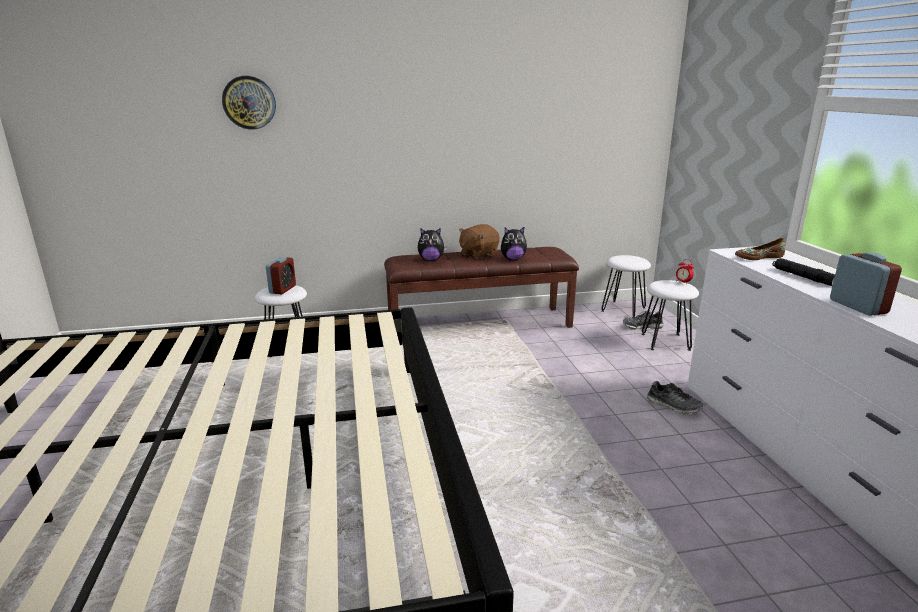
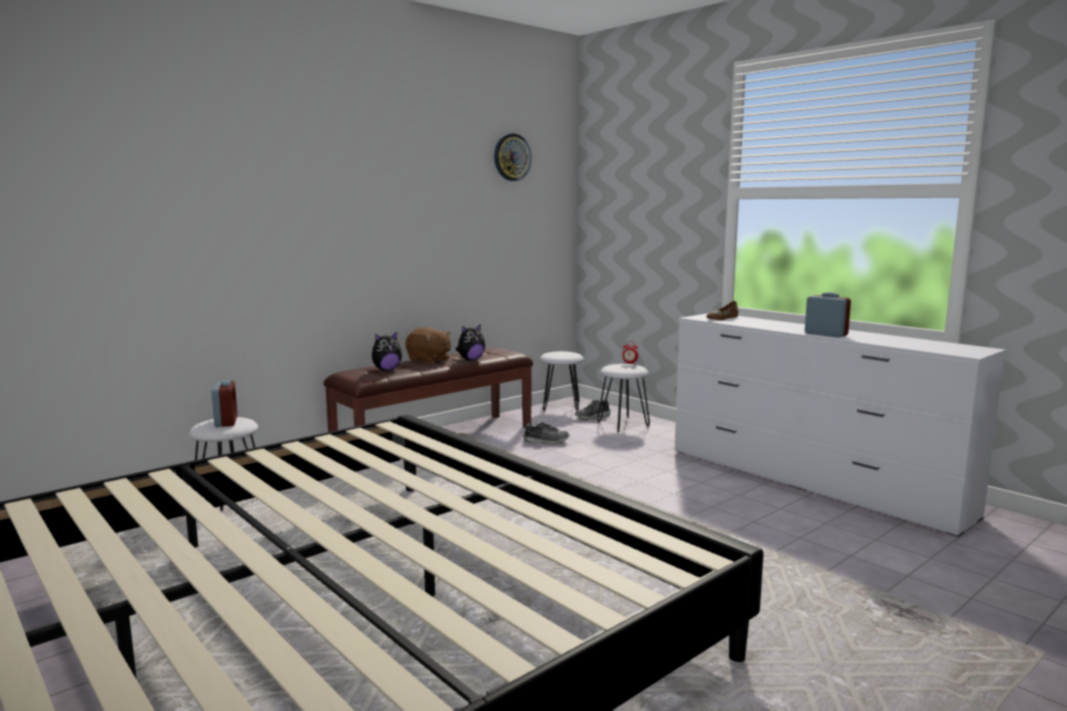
camera: 30 degrees left, 10 degrees down
(249, 102) = (162, 194): wall clock -> wall clock (512, 157)
(478, 254) = (429, 360): brown plush toy -> brown plush toy turned 75 degrees counterclockwise
(673, 406) = (677, 466): shoe -> shoe (546, 441)
(803, 277) = (769, 325): black flashlight -> none

